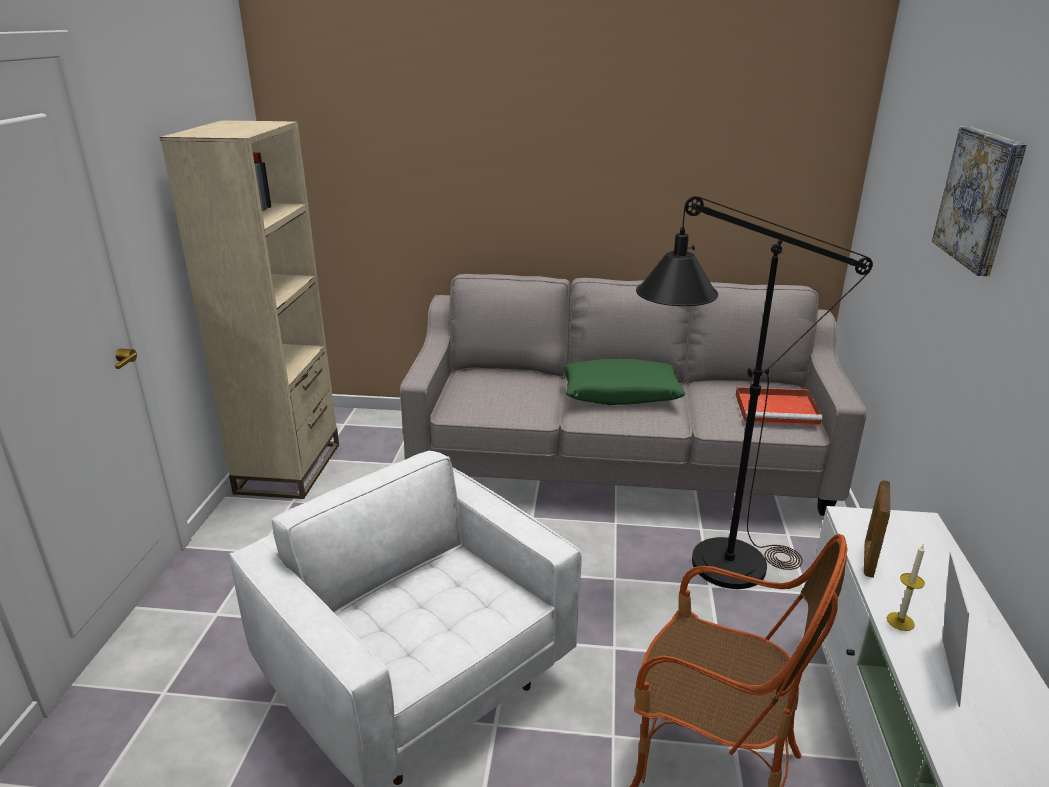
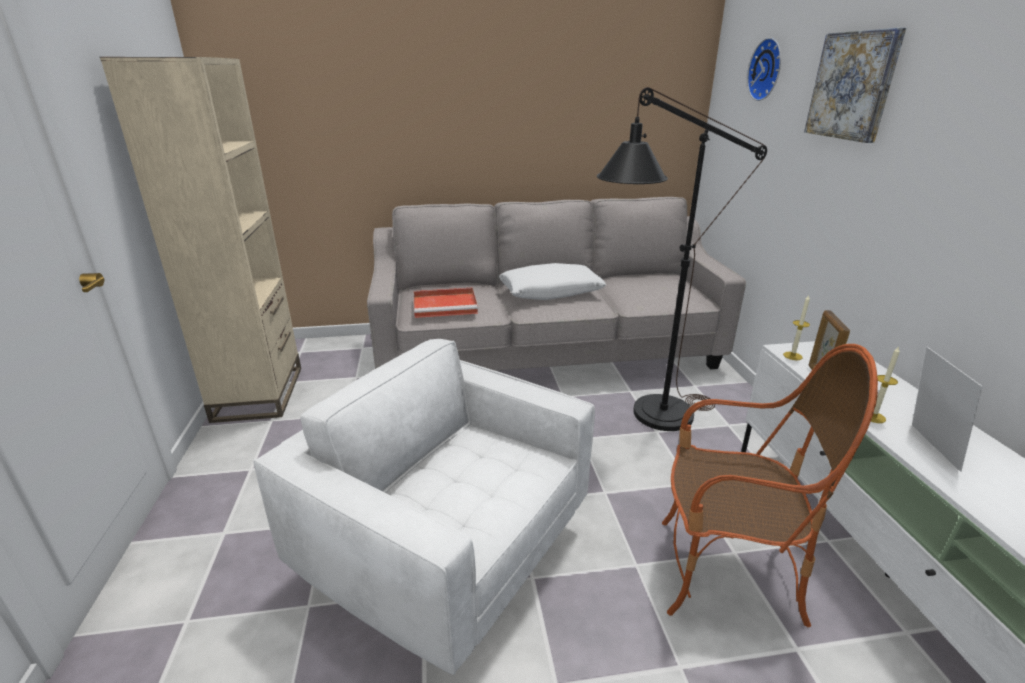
camera: 15 degrees left, 0 degrees up
(621, 394) = (551, 292): green pillow -> white pillow
(778, 409) = (674, 290): red tray -> red tray (446, 305)
(854, 526) = (792, 356): none -> candle
(915, 148) = (767, 70): none -> wall clock

